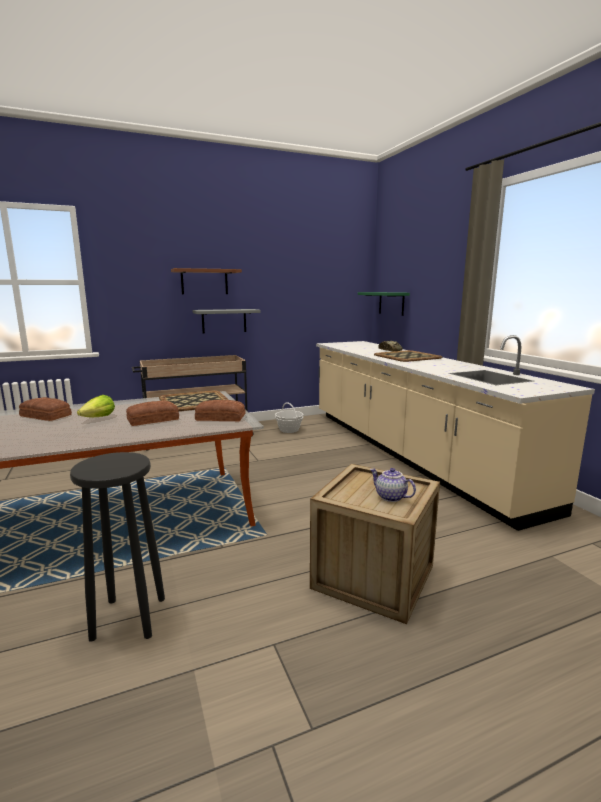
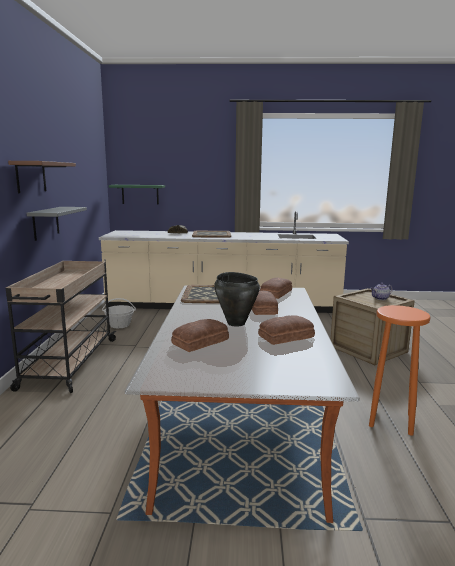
camera: 65 degrees left, 0 degrees up
(56, 436) = (287, 337): none -> bread
(99, 418) = (236, 323): lettuce -> black cooking pot
(128, 618) = (391, 420): black stool -> orange stool

